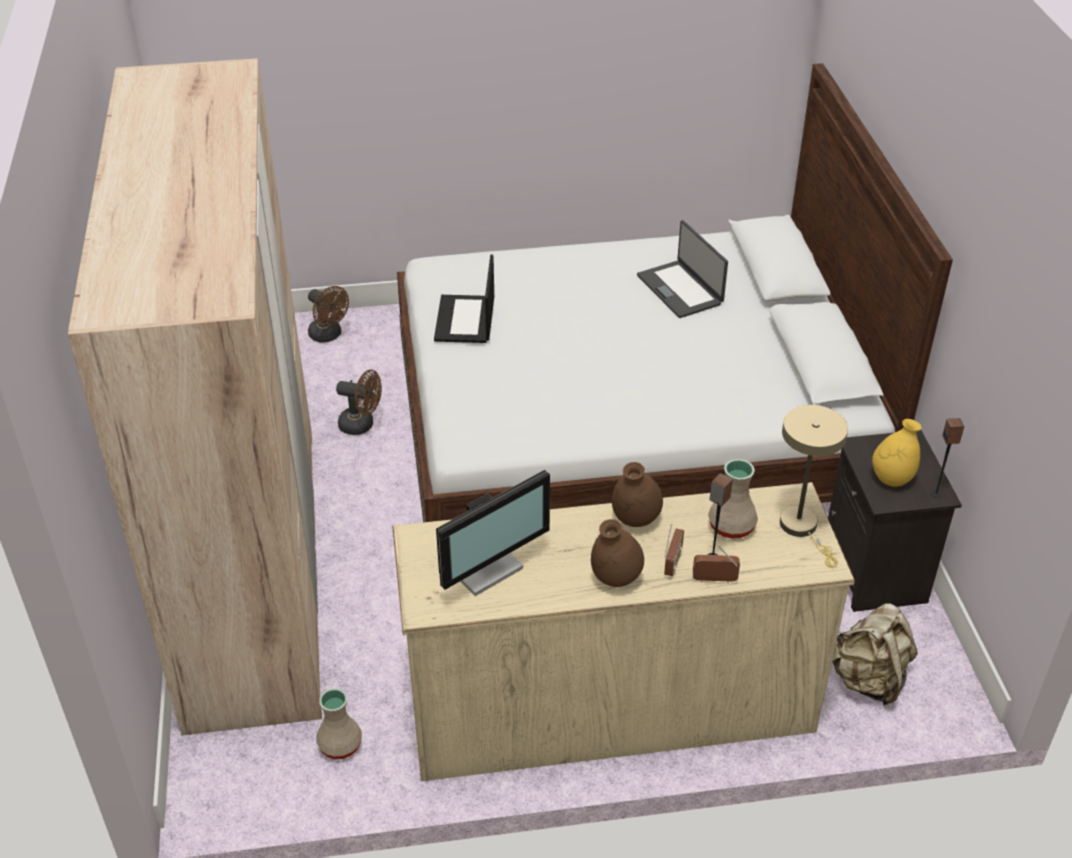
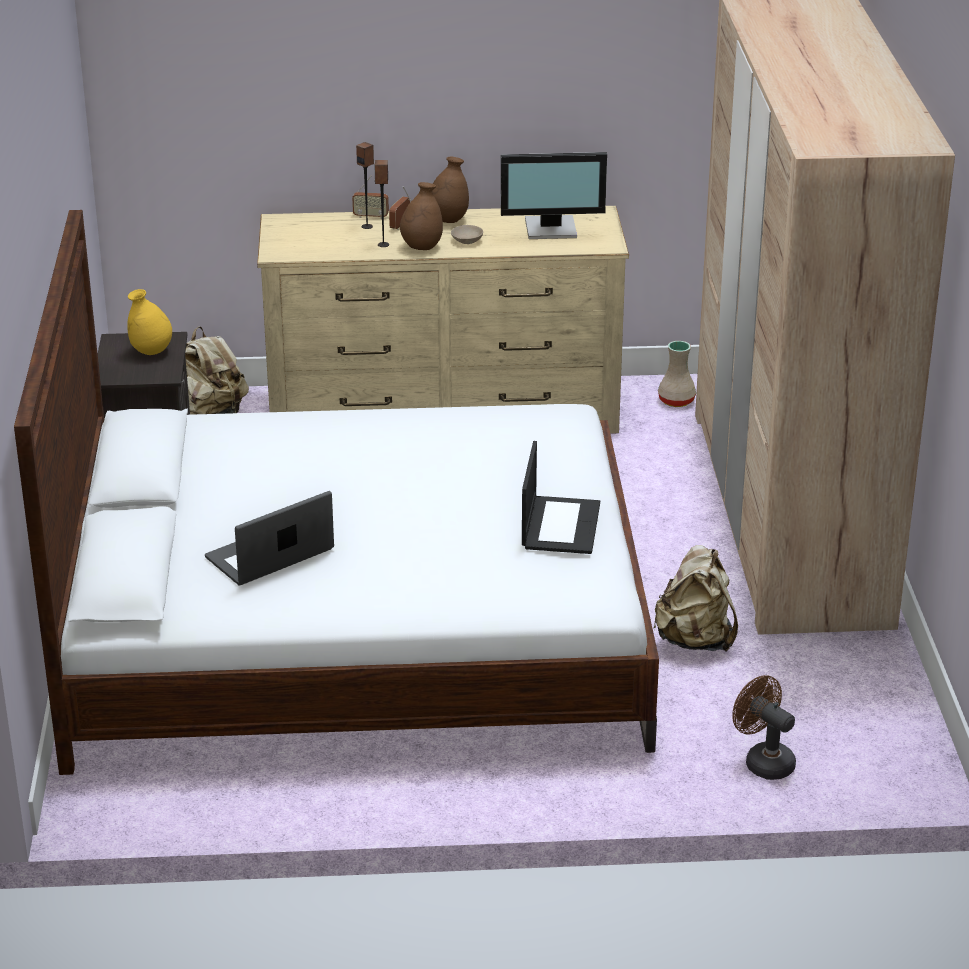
camera: 175 degrees left, 10 degrees down
(362, 425) = (695, 640): brown fan -> beige backpack
(484, 566) = (552, 229): monitor -> monitor turned 150 degrees counterclockwise
(583, 536) = (468, 240): none -> beige bowl
(680, 289) = (270, 555): laptop -> laptop turned 105 degrees counterclockwise
(730, 526) = (343, 241): beige vase -> none
(802, 528) = (284, 238): beige table lamp -> none
(936, 494) = (118, 340): speaker -> speaker (383, 244)

